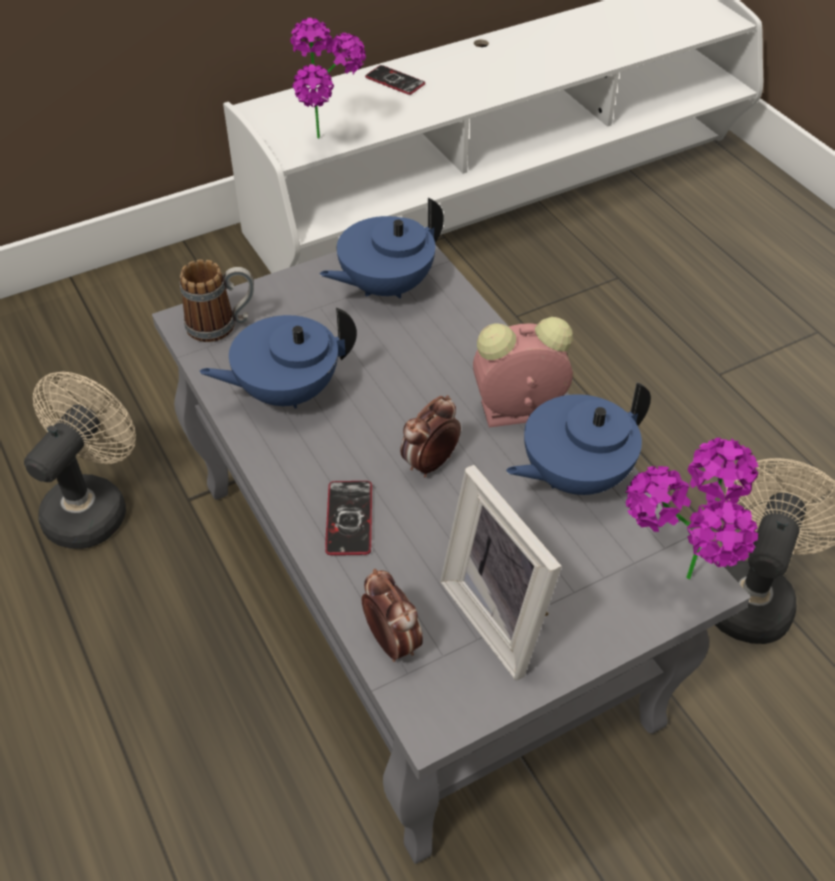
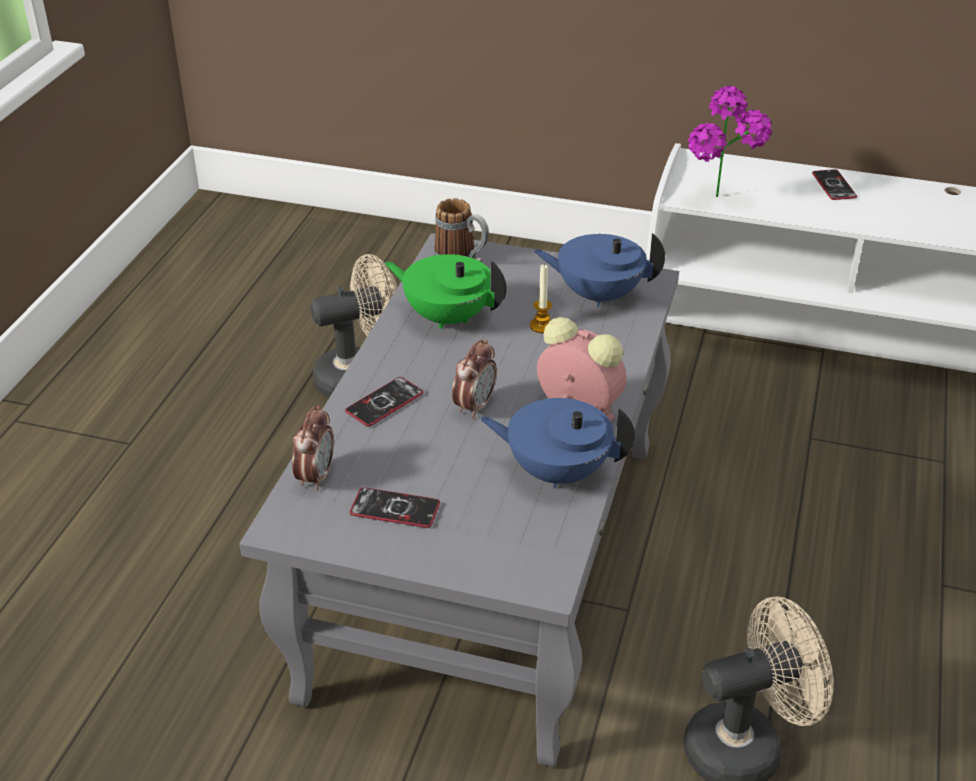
camera: 45 degrees right, 10 degrees down
(286, 391) = (447, 317): blue teapot -> green teapot
(379, 346) = (542, 326): none -> candle
(430, 464) = (475, 406): alarm clock -> alarm clock turned 120 degrees clockwise
(502, 616) = (395, 509): picture frame -> phone
(674, 592) = (520, 574): potted plant -> none

